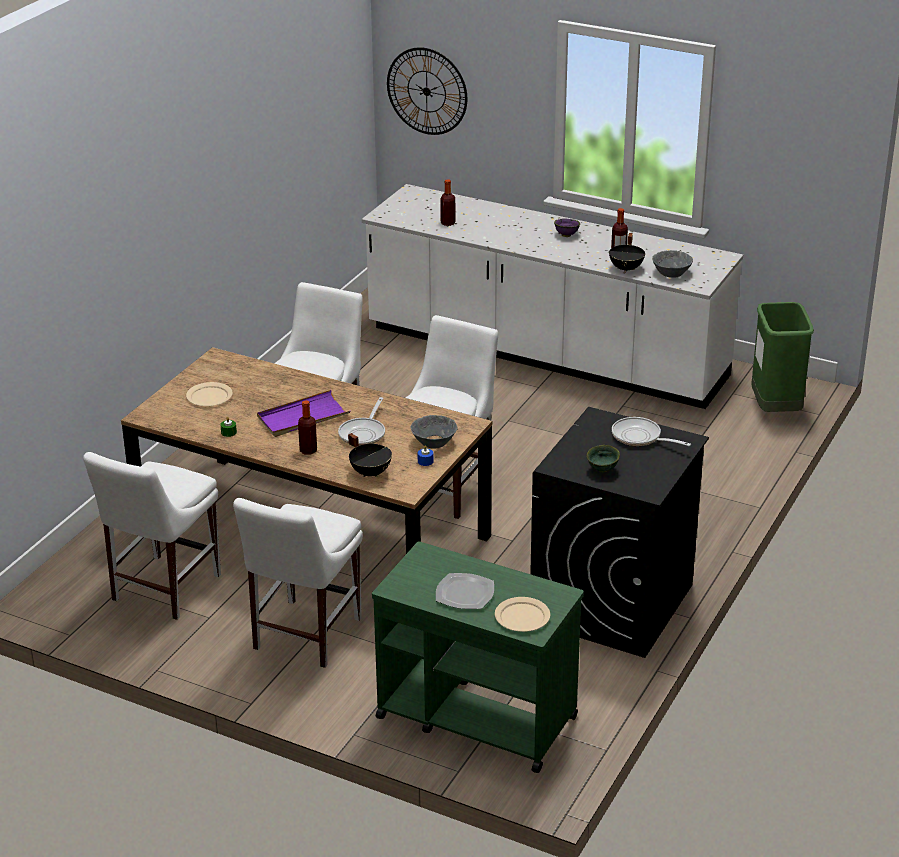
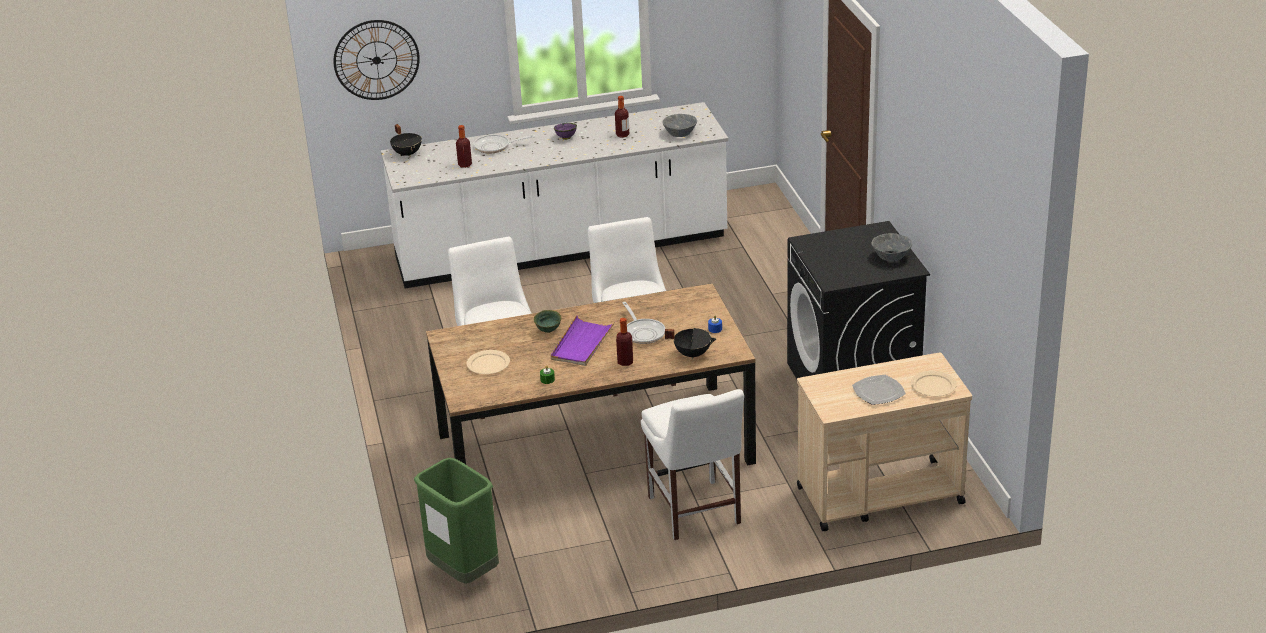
camera: 40 degrees left, 0 degrees up
(162, 590) = (547, 542): white chair -> none
(434, 442) = (699, 314): grey bowl -> grey bowl (891, 256)
(475, 717) = (878, 495): green cart -> beige cart
(603, 470) = (864, 270): green bowl -> green bowl (549, 330)
(627, 268) = (646, 143): black cooking pot -> black cooking pot (408, 153)
(640, 437) = (851, 240): frying pan -> frying pan (495, 147)
(775, 409) = (766, 216): green trash can -> green trash can (463, 573)

